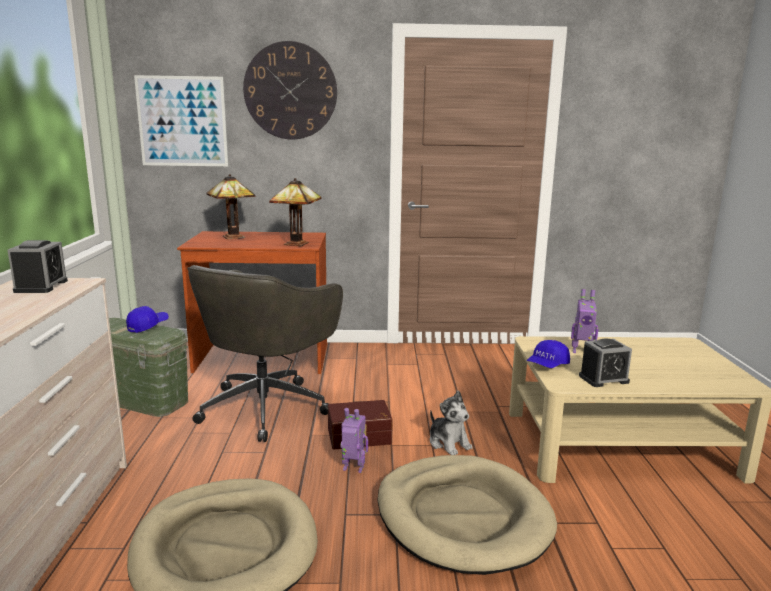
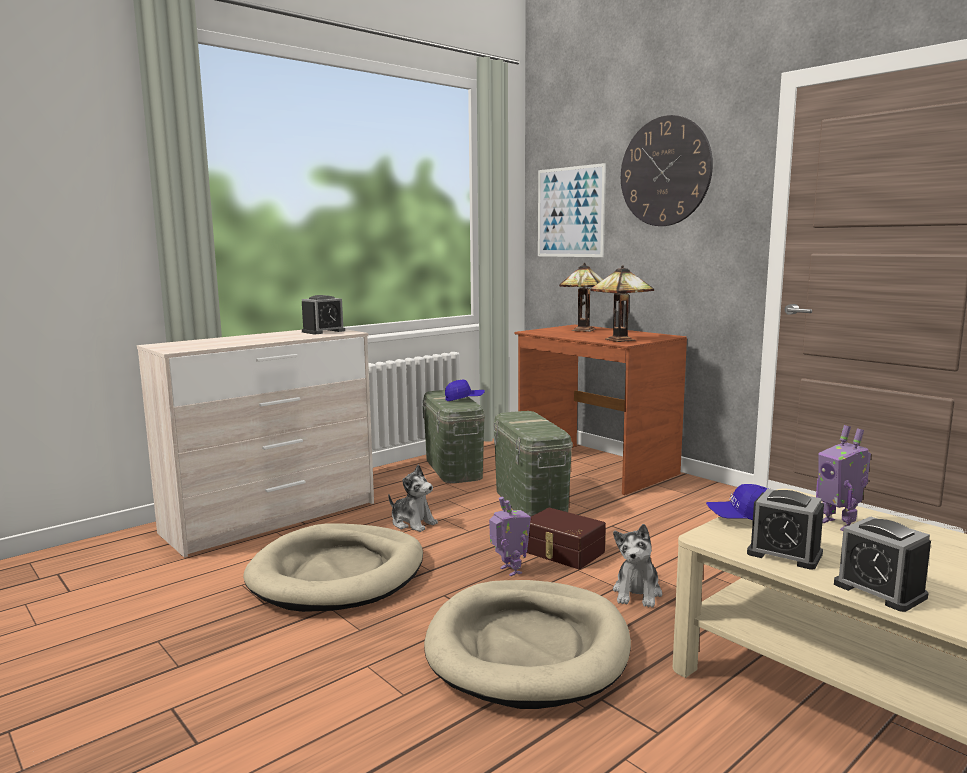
camera: 50 degrees right, 5 degrees down
(203, 467) = (412, 523): none -> plush toy
(266, 406) = (529, 502): grey office chair -> green storage box
(666, 382) = (879, 590): none -> alarm clock

